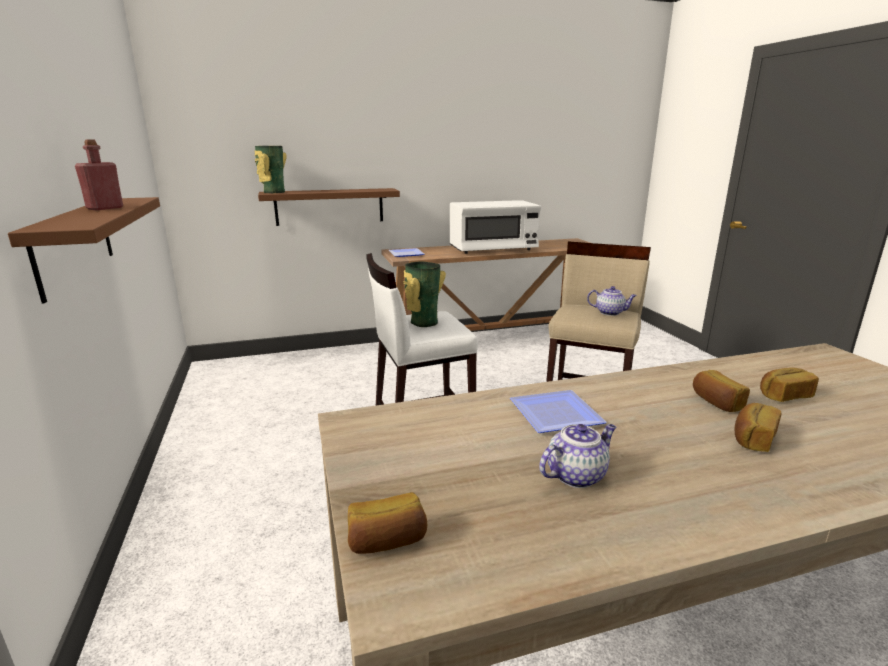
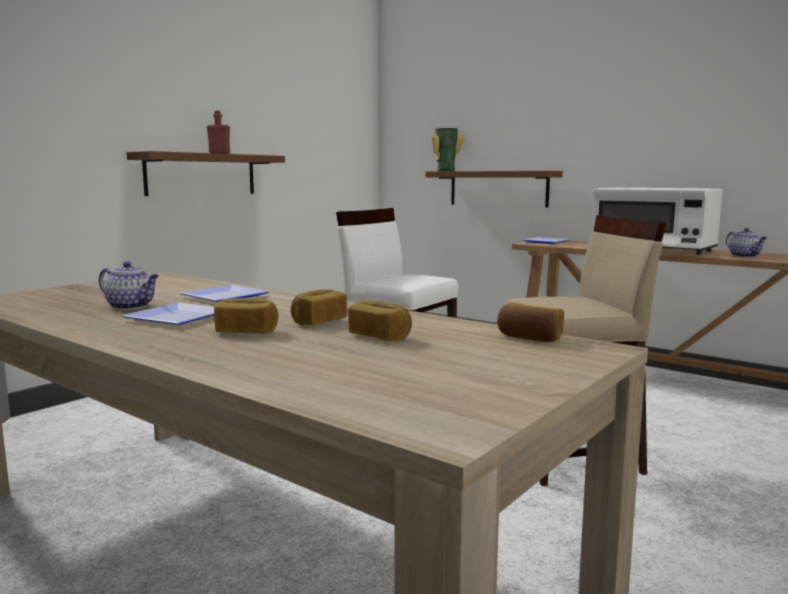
camera: 55 degrees right, 10 degrees down
(387, 541) = (32, 293): bread -> bread (529, 338)
(422, 322) = (401, 276): vase -> none
(610, 312) = (582, 304): teapot -> teapot (745, 256)
(672, 459) = (178, 319): none -> plate

